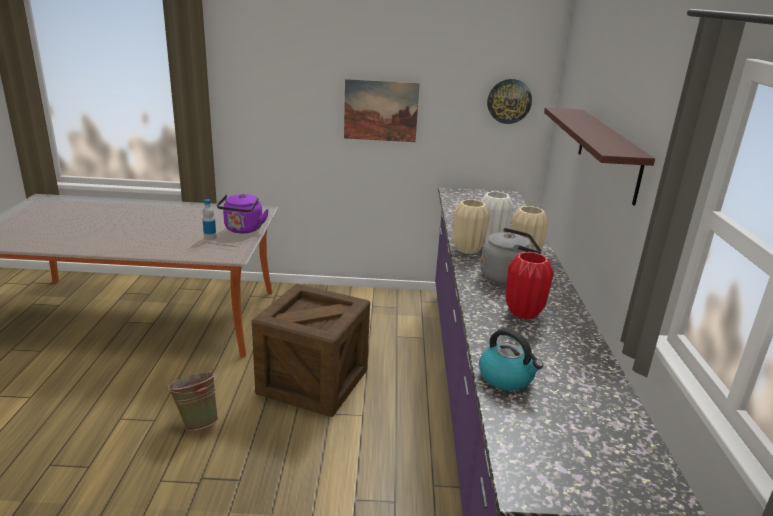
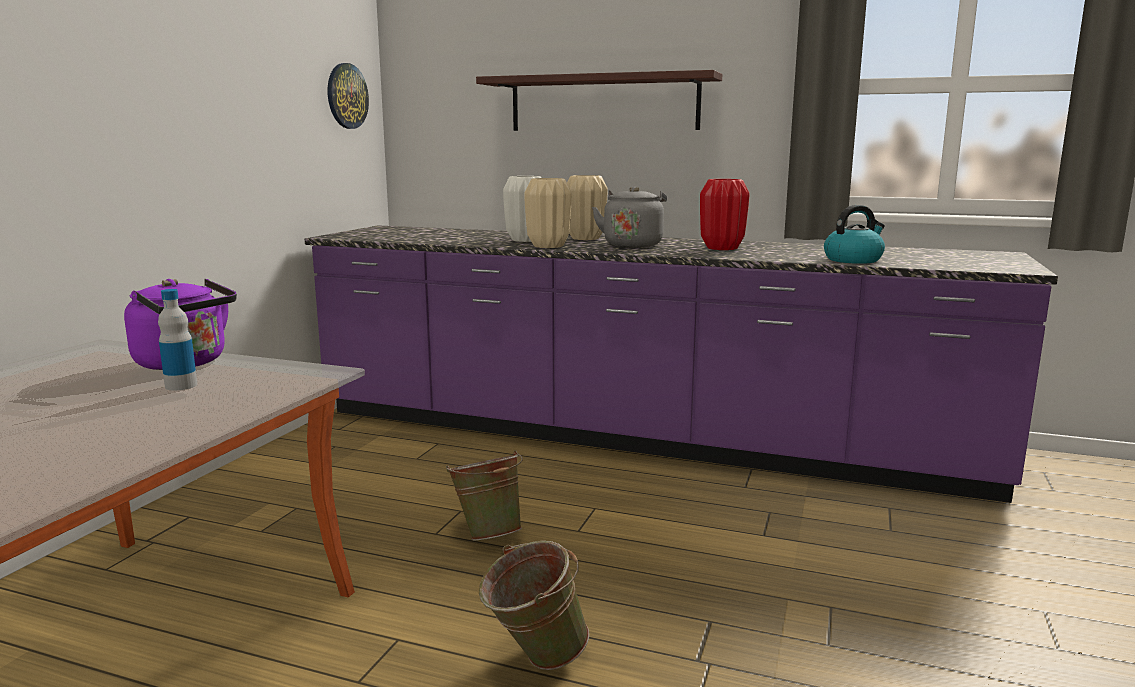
camera: 70 degrees left, 10 degrees down
(313, 382) = (488, 534): crate -> green bucket
(381, 111) = (212, 116): picture -> none

